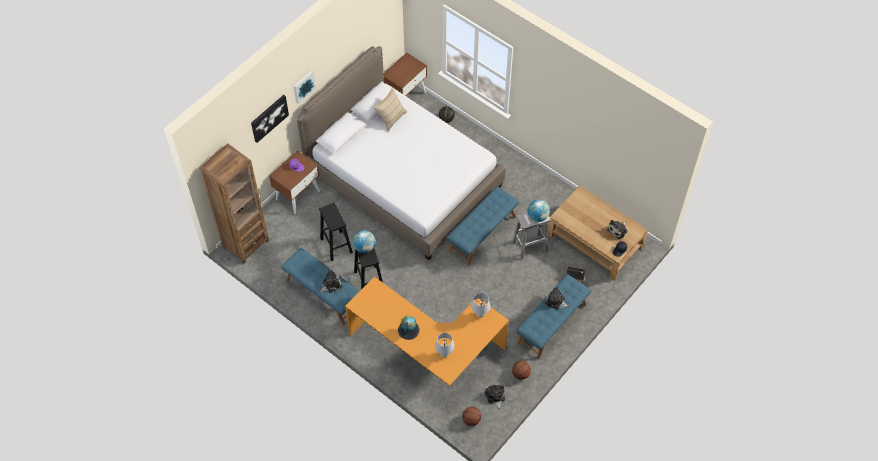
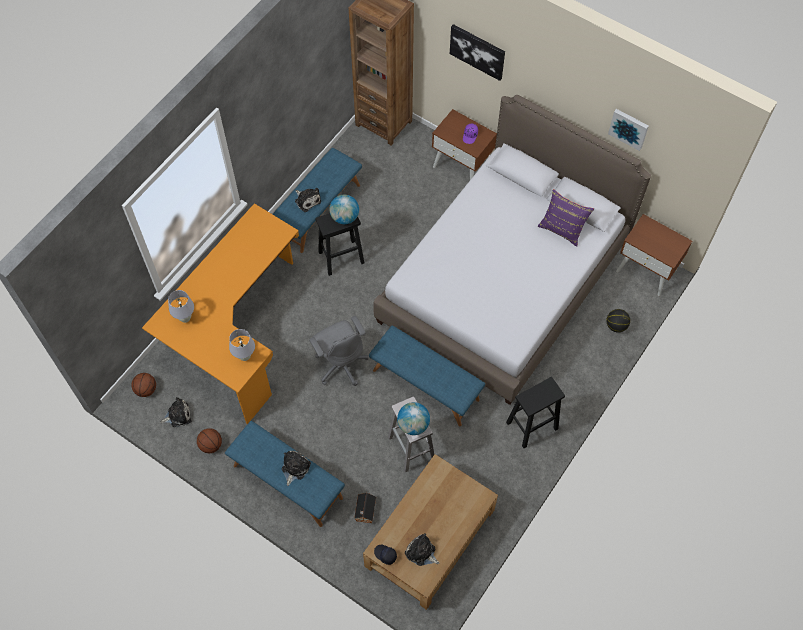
camera: 85 degrees right, 5 degrees up
(303, 86) = (535, 79): picture -> picture (629, 128)
(336, 246) = (389, 216): black stool -> black stool (531, 426)
(391, 117) = (562, 228): beige pillow -> purple pillow
(408, 330) = (220, 275): globe -> none
(461, 285) = (341, 364): none -> grey office chair

